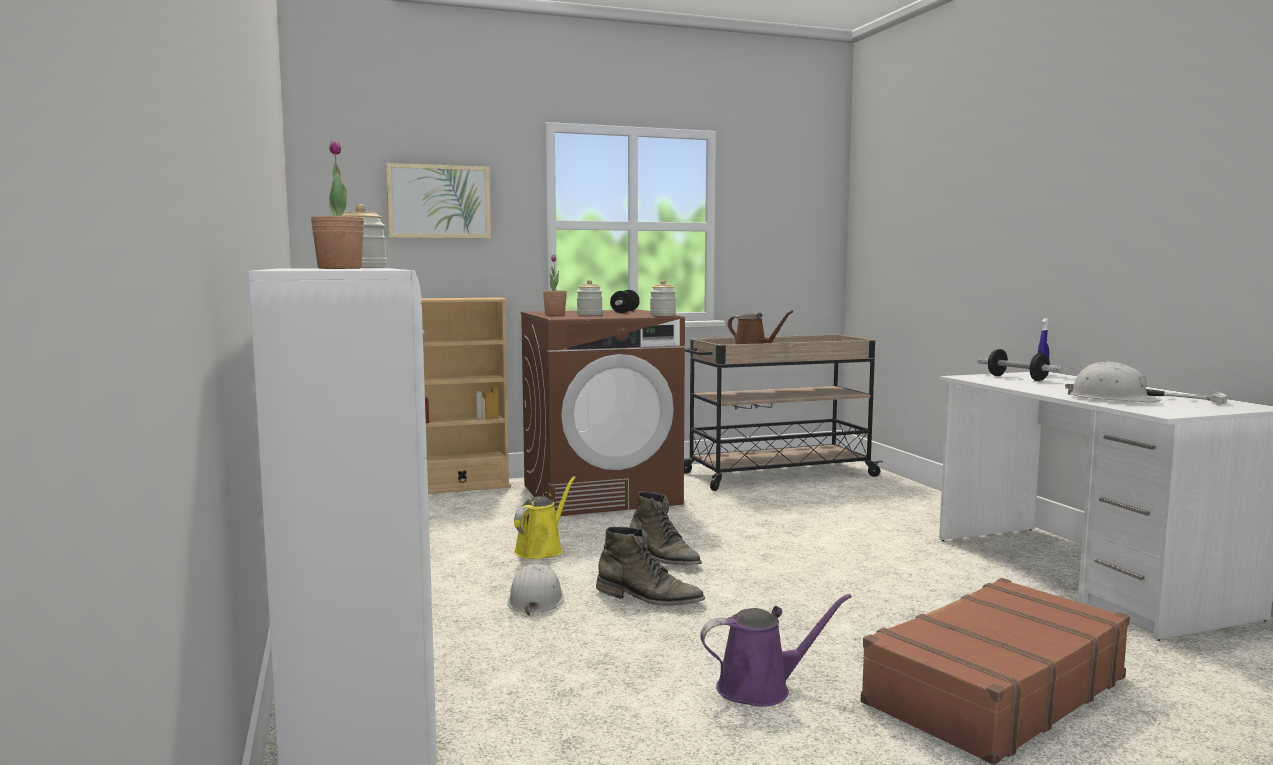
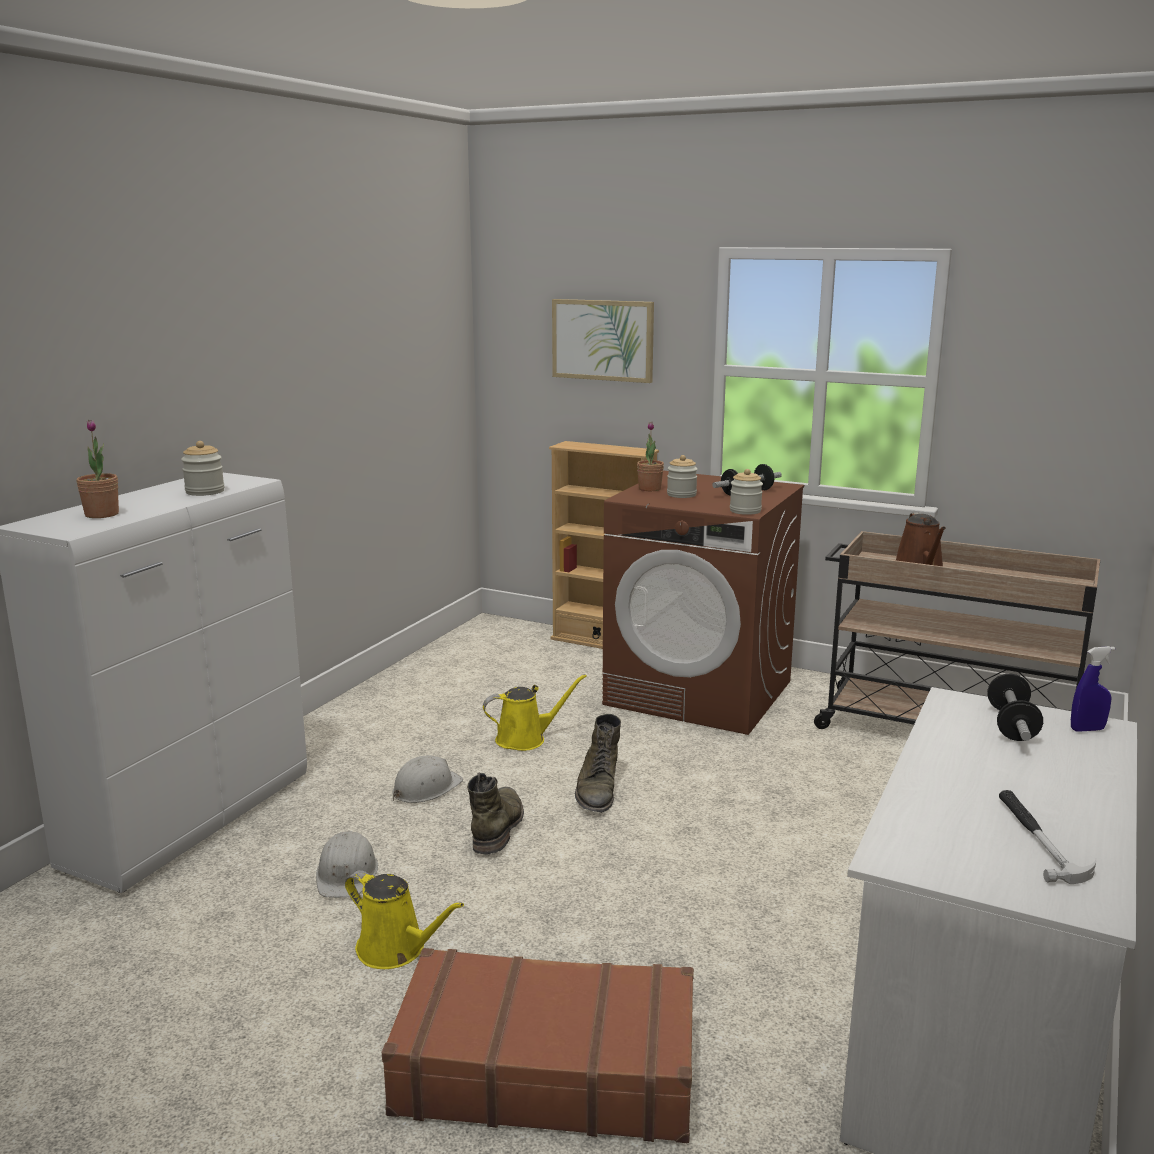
camera: 45 degrees right, 10 degrees up
(649, 598) = (498, 827): green boot -> green boot turned 150 degrees counterclockwise
(760, 688) = (396, 950): purple watering can -> yellow watering can
(1112, 399) = (948, 810): white hard hat -> white hard hat (347, 874)

